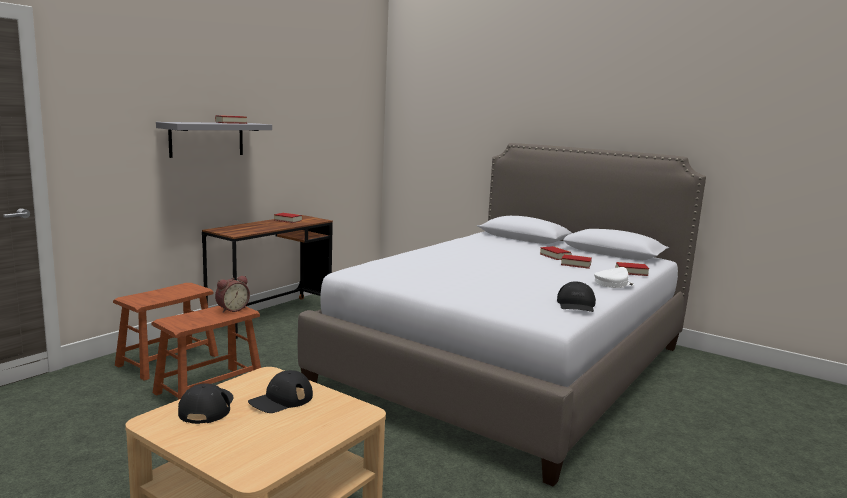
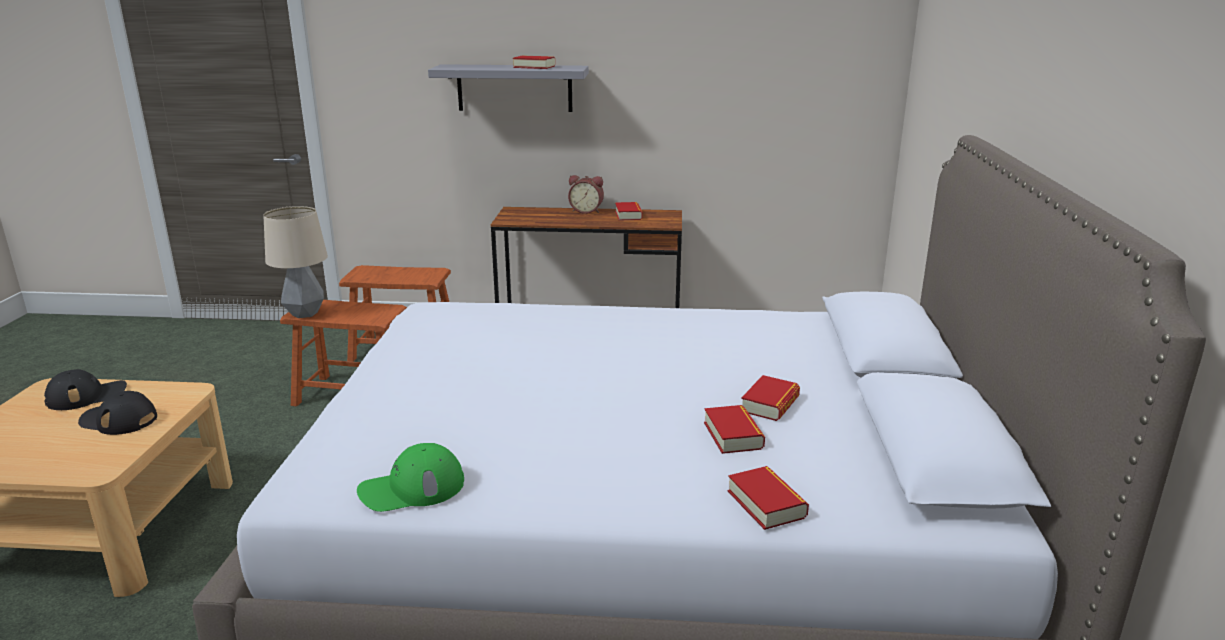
camera: 60 degrees right, 10 degrees up
(185, 325) = (304, 314): none -> table lamp
(231, 309) = (377, 312): alarm clock -> alarm clock (586, 211)
(576, 305) = (411, 488): black cap -> green cap
(613, 284) = (623, 499): white cap -> none

